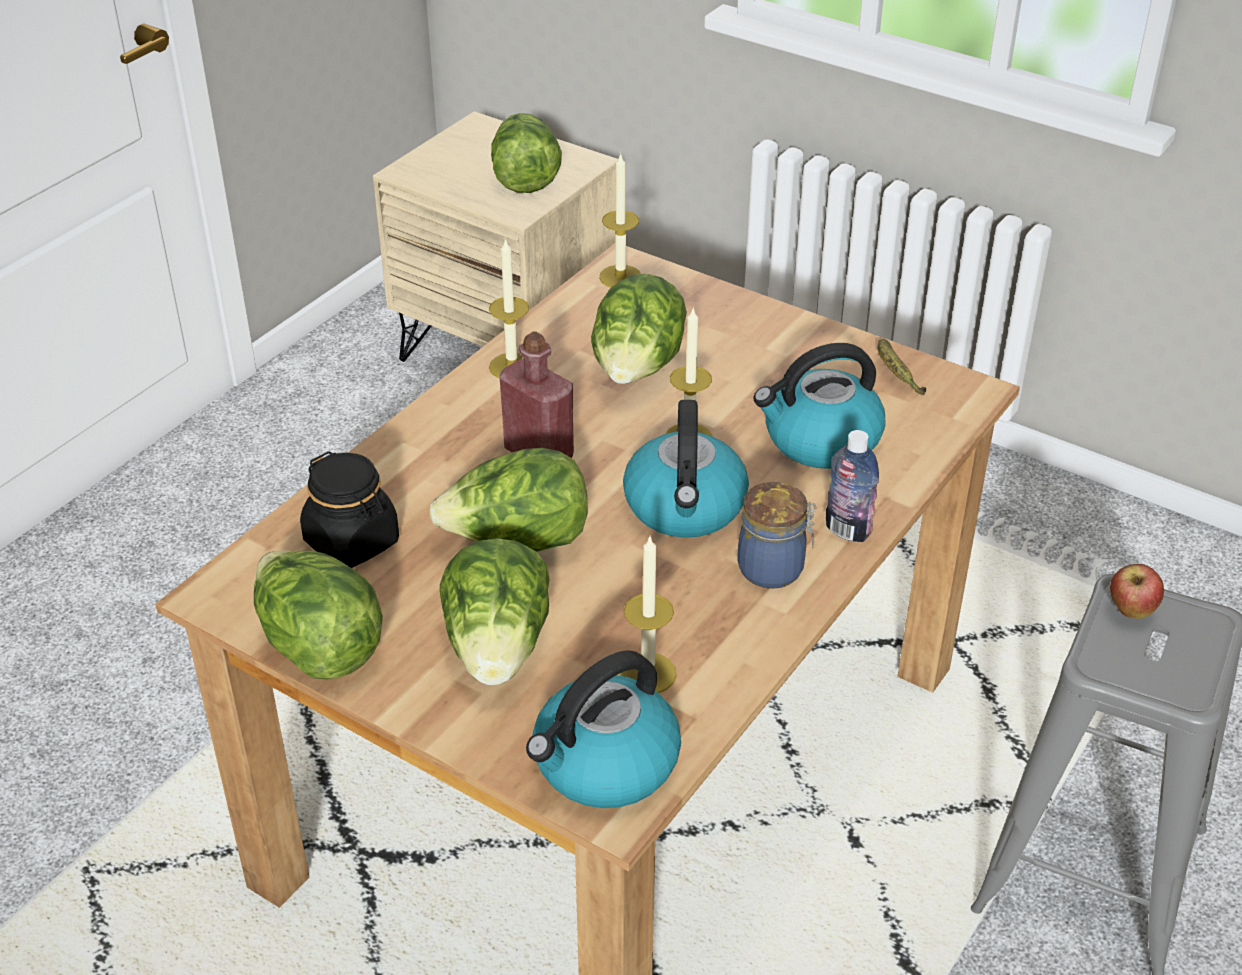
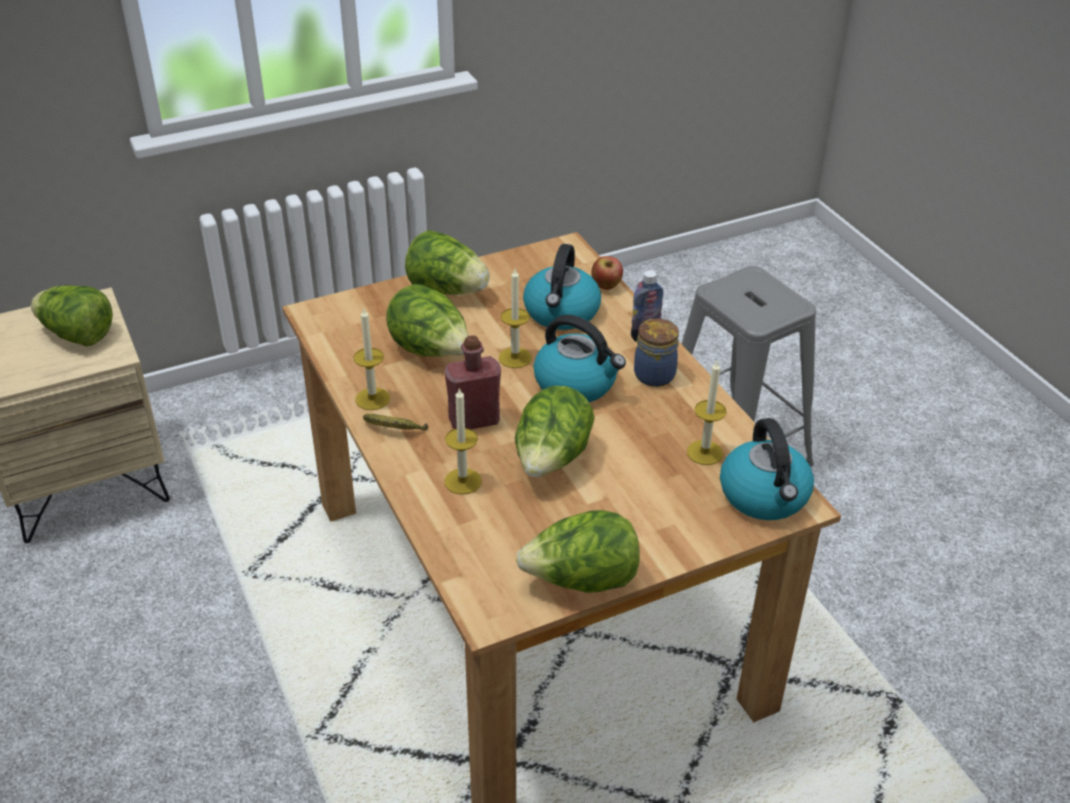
camera: 60 degrees left, 0 degrees up
(352, 542) = (490, 532): black jar -> none
(498, 649) = (642, 503): lettuce -> lettuce (447, 290)
(620, 277) = (324, 319): candle -> candle (463, 481)
(895, 374) = (528, 264): banana -> banana (394, 430)
(1131, 611) = (729, 294): apple -> apple (606, 286)

